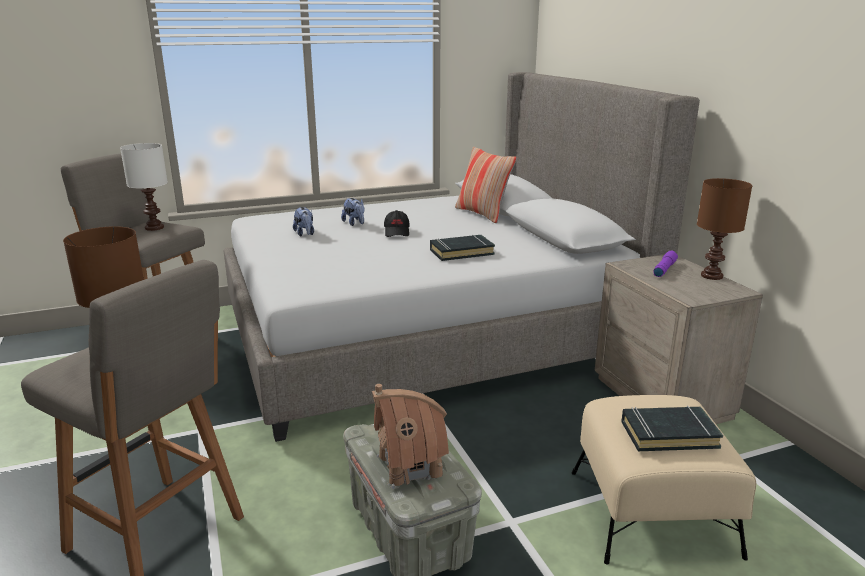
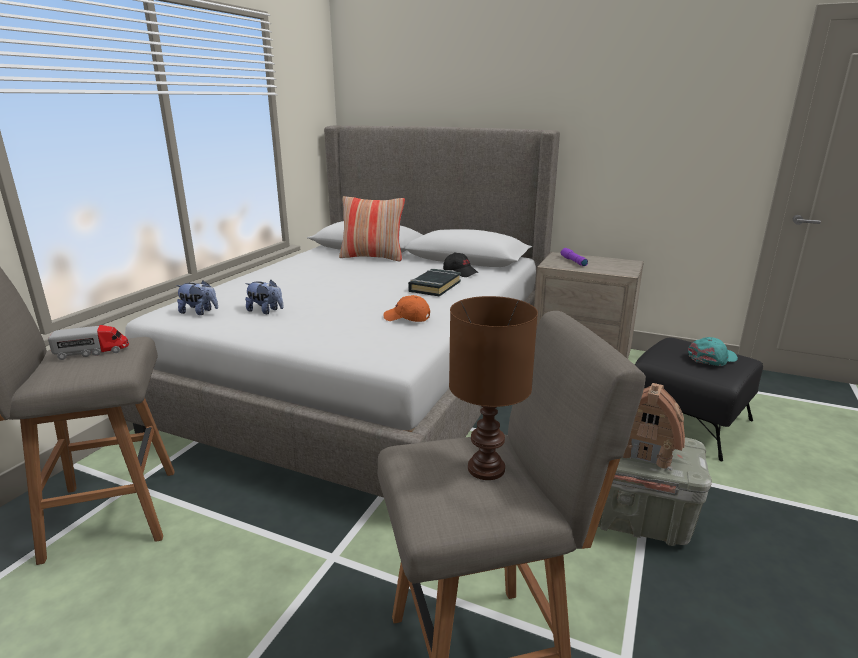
camera: 45 degrees left, 0 degrees up
(154, 227) = (92, 352): white table lamp -> toy truck
(355, 223) = (292, 290): plush toy -> plush toy (199, 312)
(373, 269) = (407, 318): none -> orange cap
(397, 232) = (347, 286): black cap -> black cap (460, 272)
(652, 511) = (686, 421): beige ottoman -> black ottoman
(668, 434) = (712, 358): black book -> turquoise cap
(710, 276) = (601, 258): brown table lamp -> none

